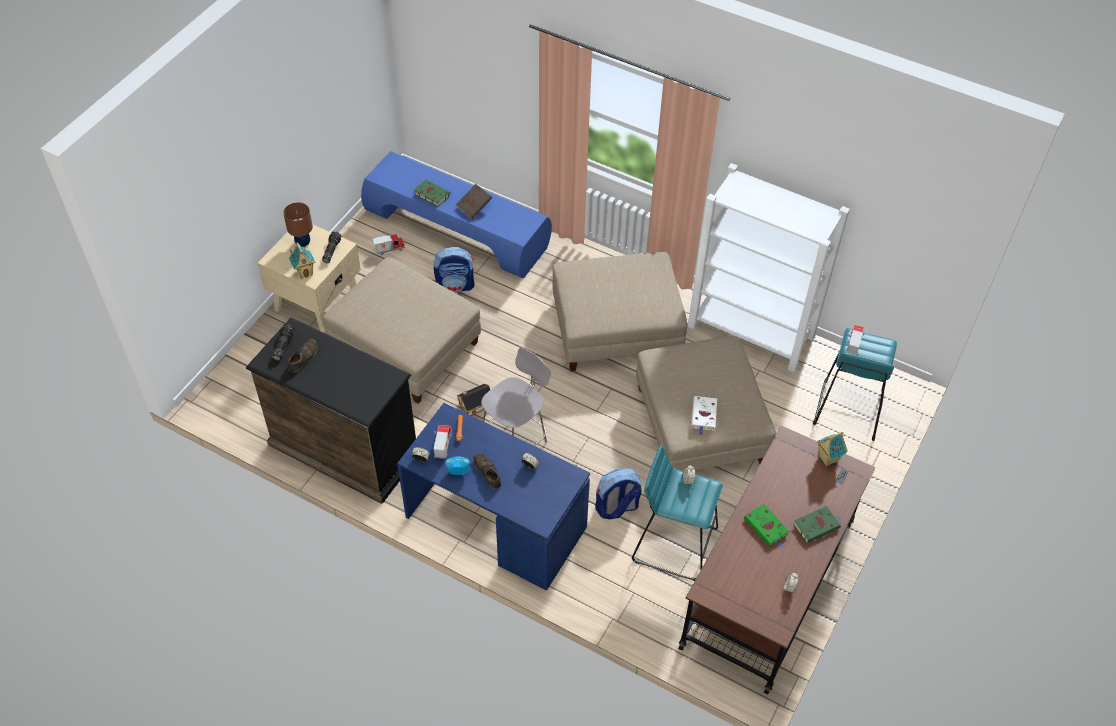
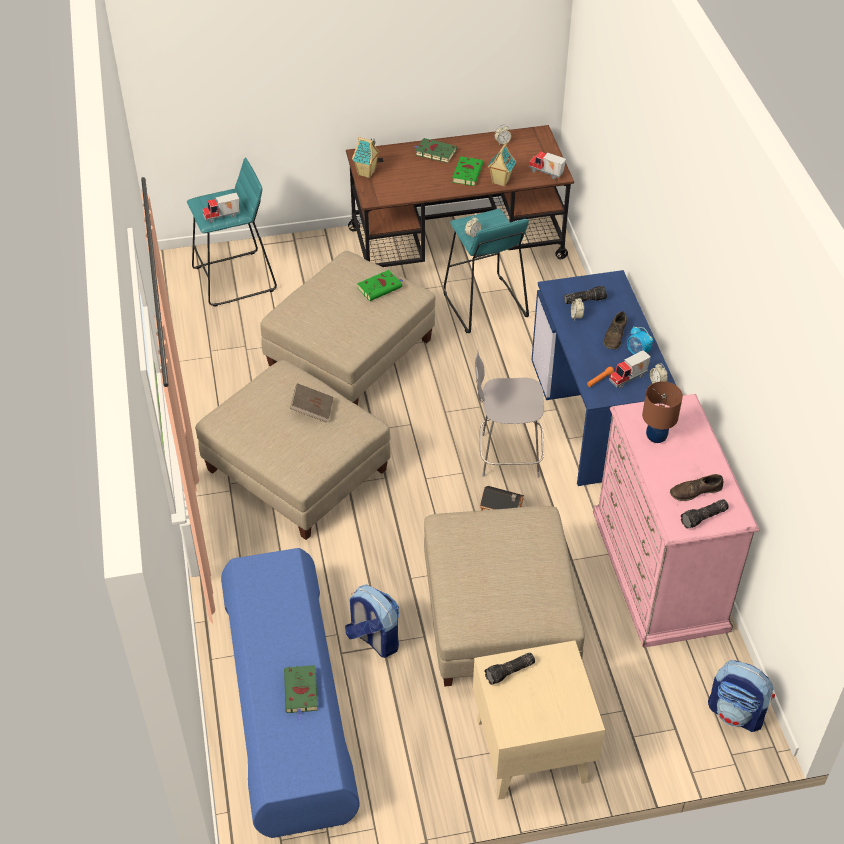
camera: 130 degrees left, 5 degrees down
(303, 243) = (529, 709): brown table lamp -> brown table lamp (656, 437)
(305, 272) = (565, 670): toy house -> toy house (500, 181)
(344, 447) = (660, 570): black dresser -> pink dresser
(389, 249) = (385, 746): toy truck -> toy truck (546, 173)
(474, 207) = (282, 633): brown book -> brown book (312, 410)
(541, 485) = (585, 299): none -> flashlight
(616, 507) = (492, 354): backpack -> backpack (736, 713)
(704, 416) = (380, 287): white book -> green book
(751, 331) = (201, 378): white bookcase -> none

